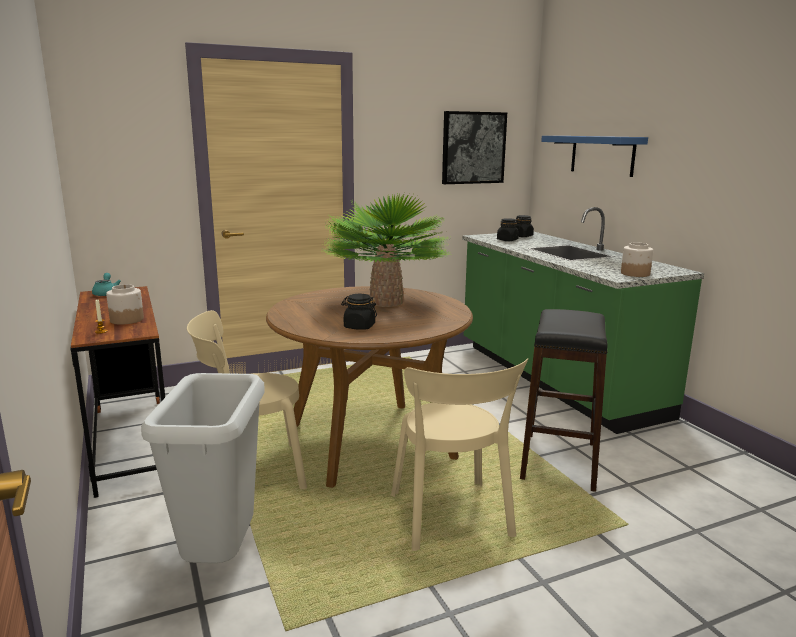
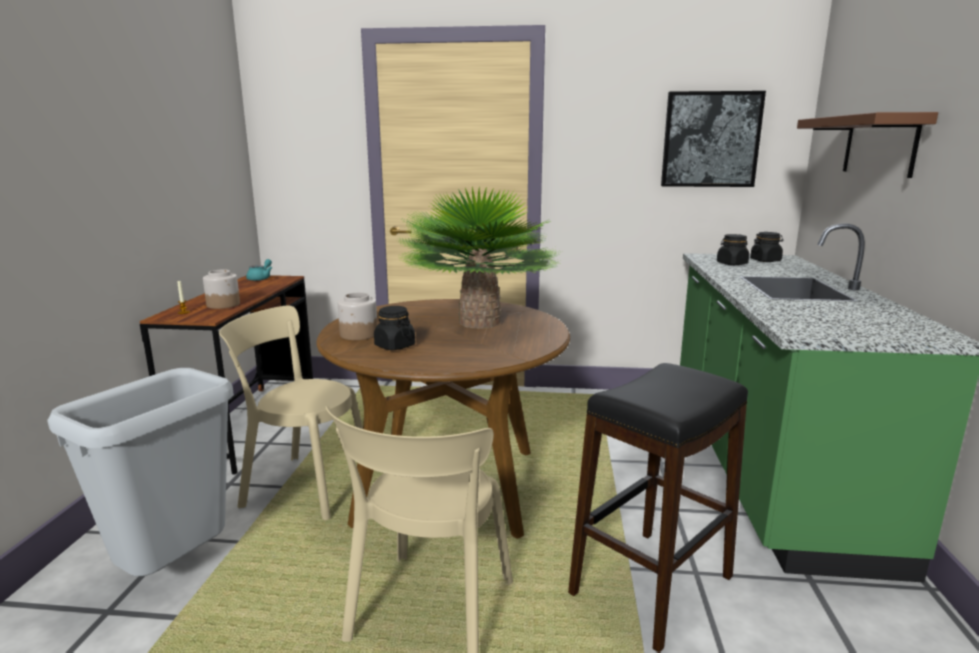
camera: 30 degrees right, 0 degrees up
(602, 155) = (879, 145): blue shelf -> brown shelf
(634, 274) = (841, 330): jar -> jar (358, 334)

